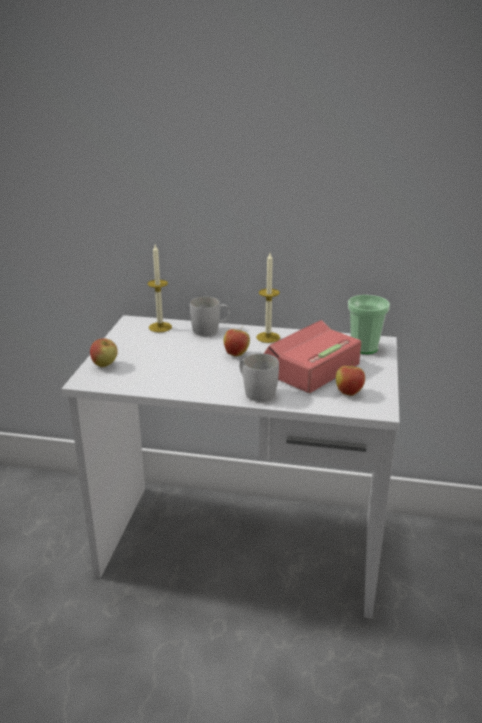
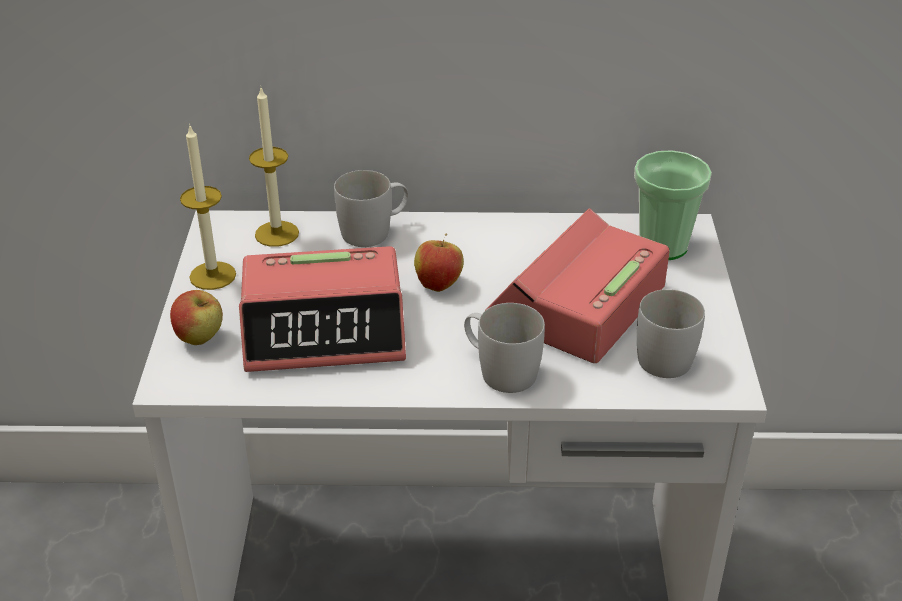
camera: 10 degrees left, 10 degrees up
(170, 366) = (325, 328): none -> alarm clock
(268, 337) = (485, 238): candle -> candle (212, 275)
(349, 392) = (664, 353): apple -> white mug

